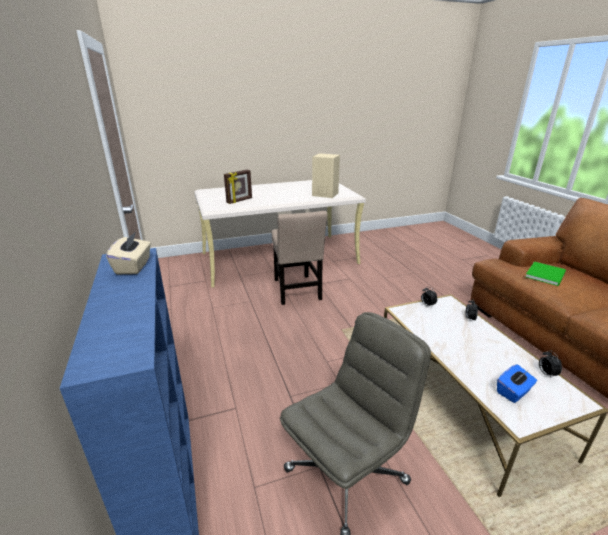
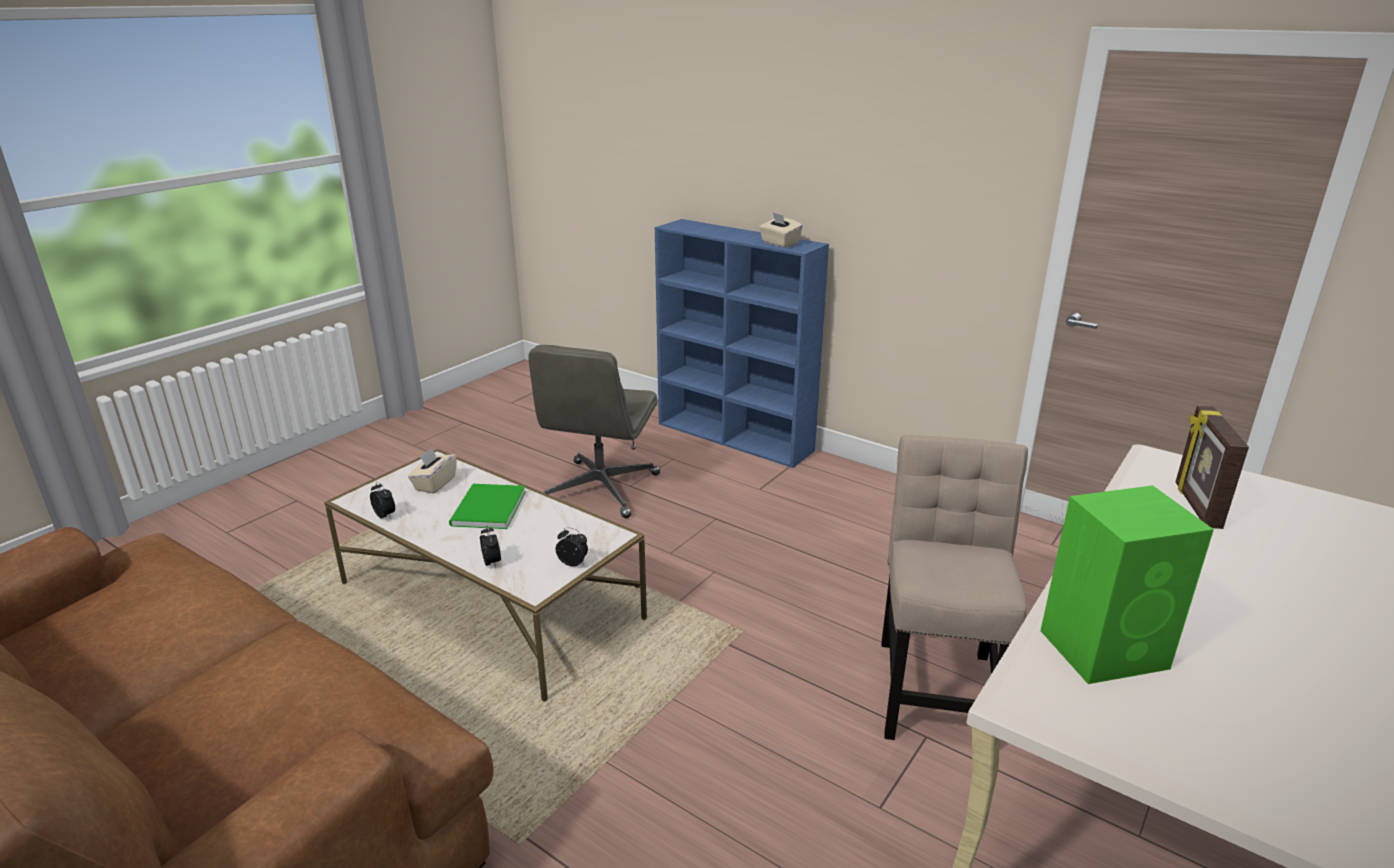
camera: 145 degrees right, 0 degrees up
(297, 291) = (935, 687): beige chair -> beige chair turned 60 degrees clockwise
(324, 194) = (1106, 649): beige speaker -> green speaker
(513, 392) = (434, 484): blue tissue box -> beige tissue box
(546, 274) = (295, 701): green book -> green book (486, 509)

